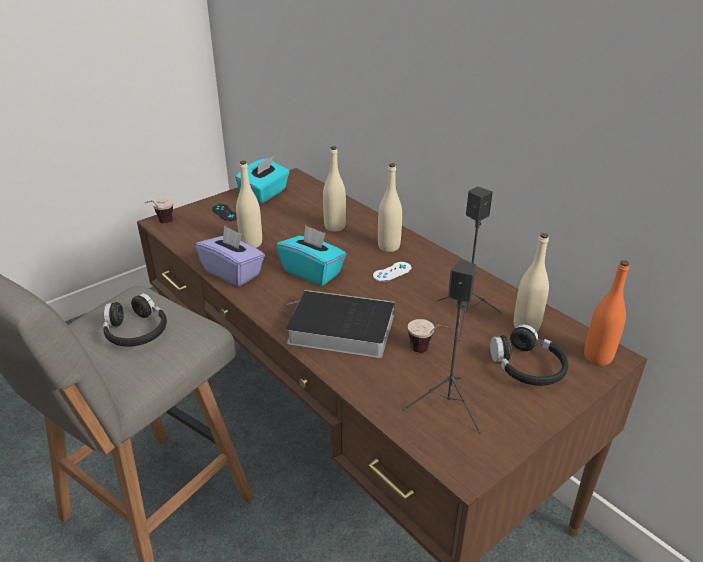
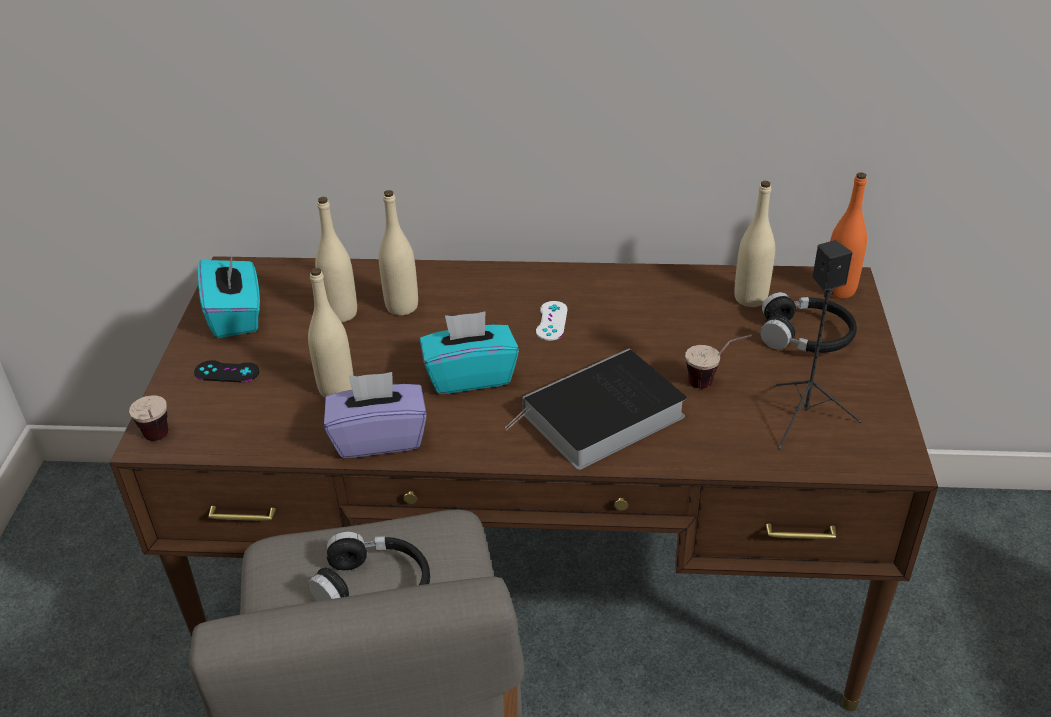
camera: 45 degrees left, 5 degrees up
(389, 246) = (501, 294): beige bottle -> beige bottle (341, 313)
(466, 317) = (691, 323): black speaker -> none

